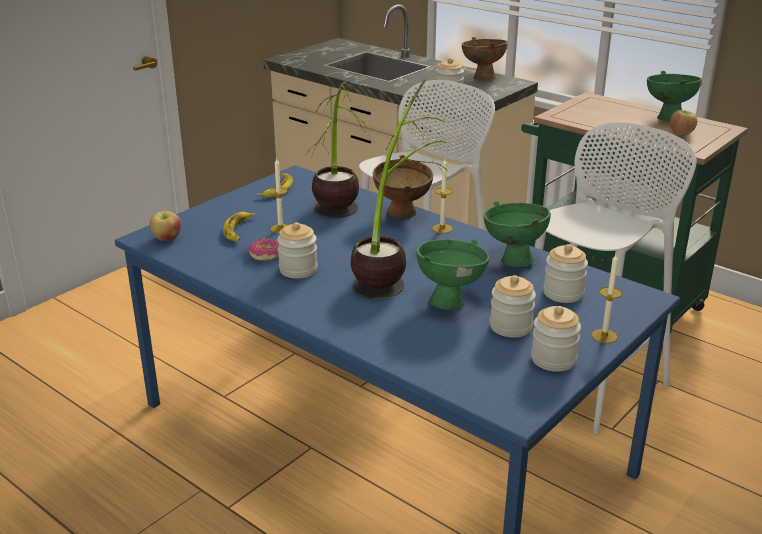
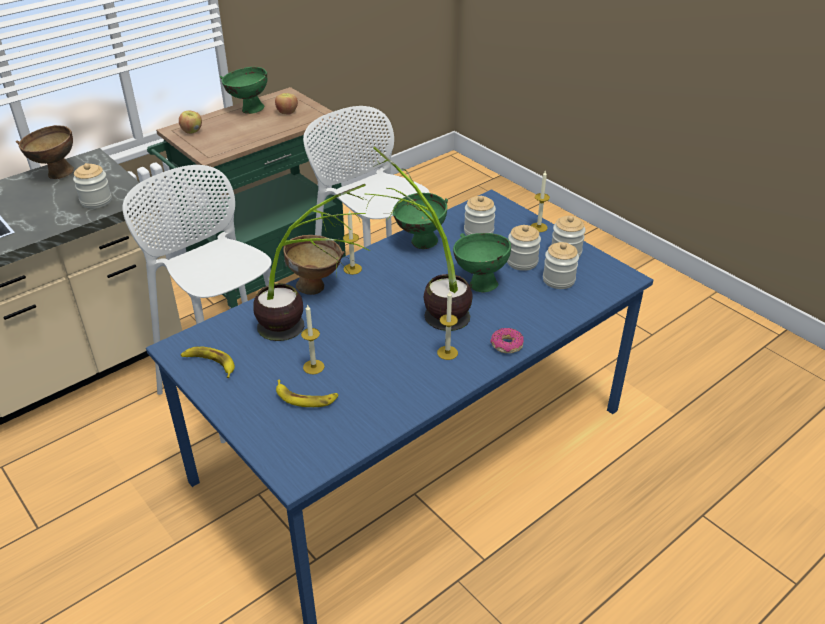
camera: 80 degrees left, 10 degrees up
(167, 238) = (304, 456): apple -> apple (192, 131)
(266, 255) = (369, 380): donut -> donut (506, 345)
(298, 270) = (406, 360): jar -> jar (558, 280)
(315, 290) = (447, 353): none -> candle

